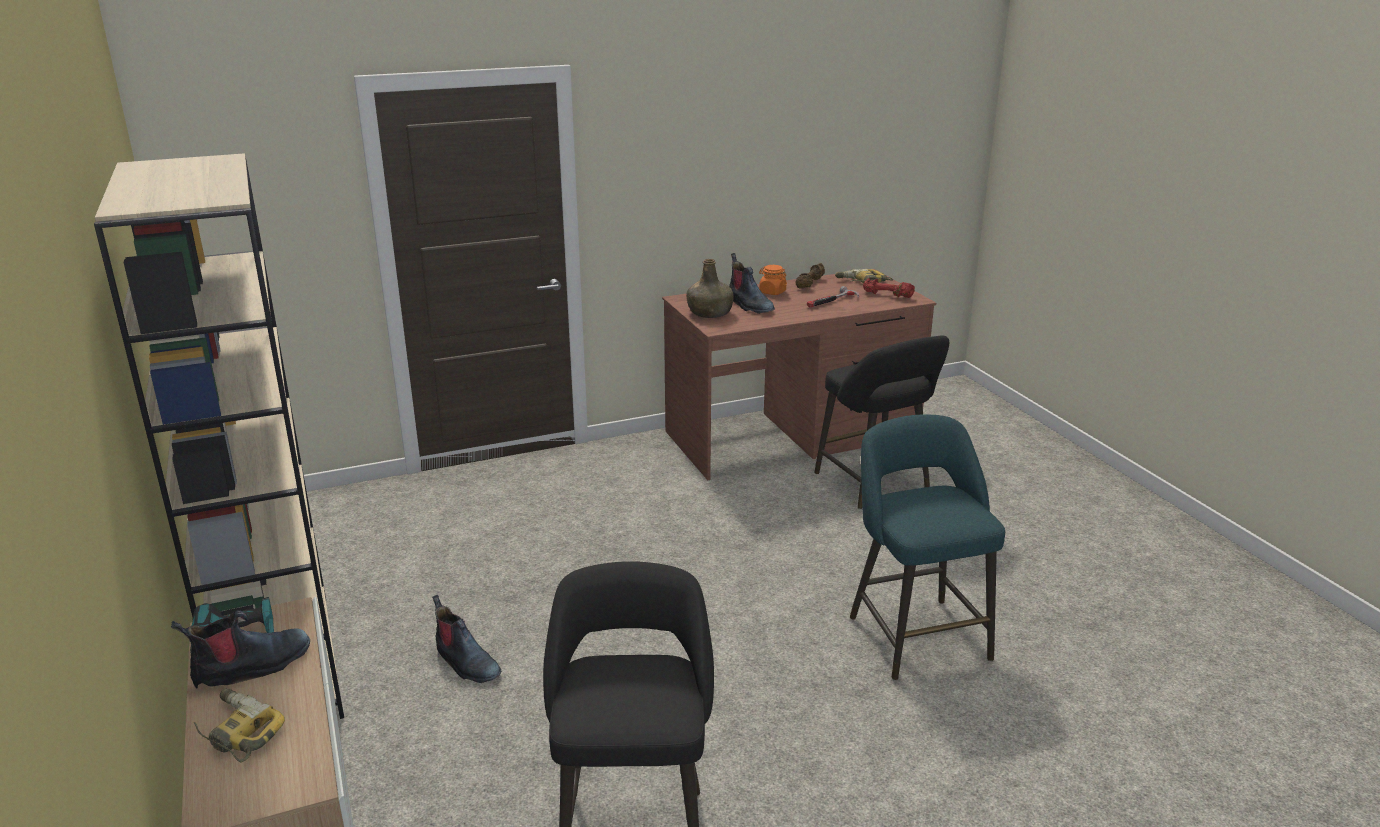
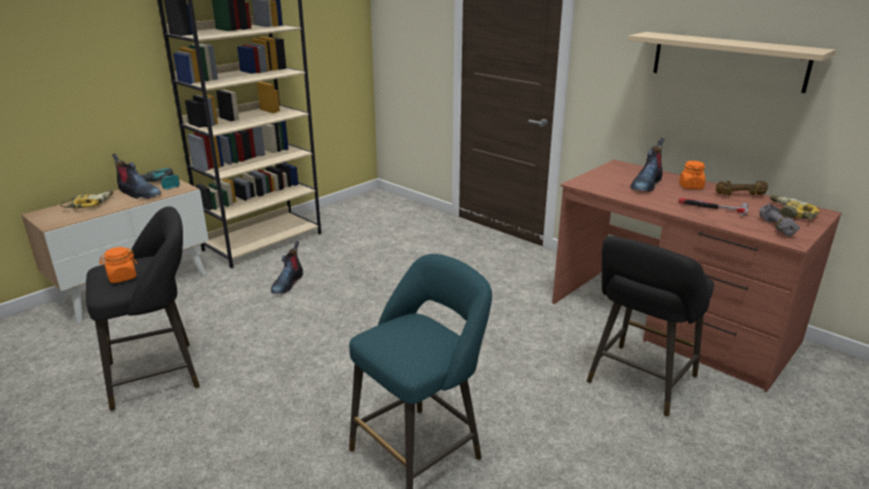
camera: 65 degrees right, 0 degrees up
(643, 695) = (122, 277): none -> orange jar
(710, 313) = (606, 176): green bottle -> none
(759, 158) = (728, 61): none -> beige shelf
(887, 295) = (775, 227): red dumbbell -> grey dumbbell

